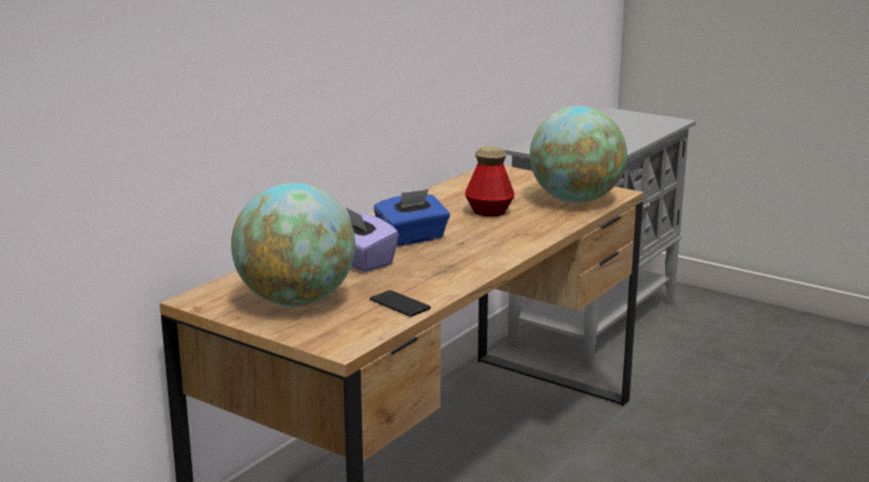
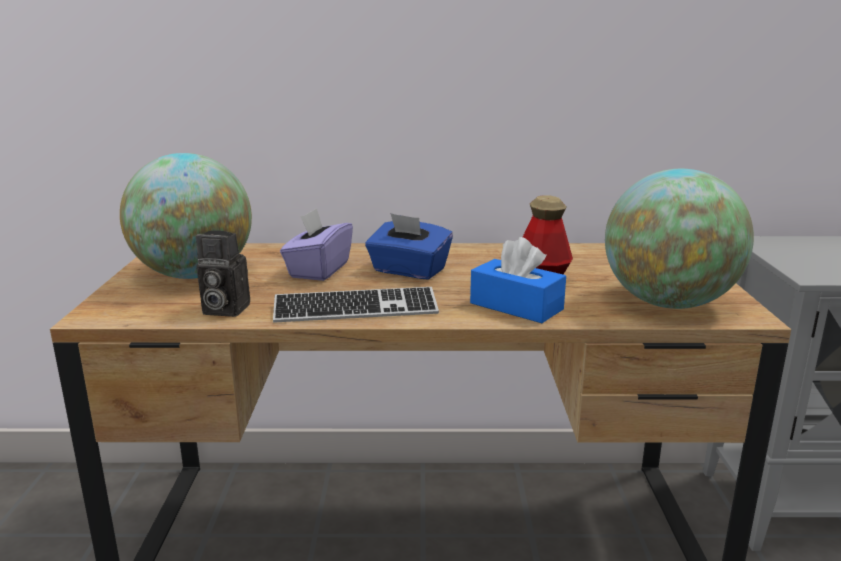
camera: 55 degrees right, 0 degrees up
(399, 304) = (222, 310): phone -> camera
(463, 268) = (356, 309): none -> keyboard
(525, 231) = (516, 306): none -> blue tissue box

